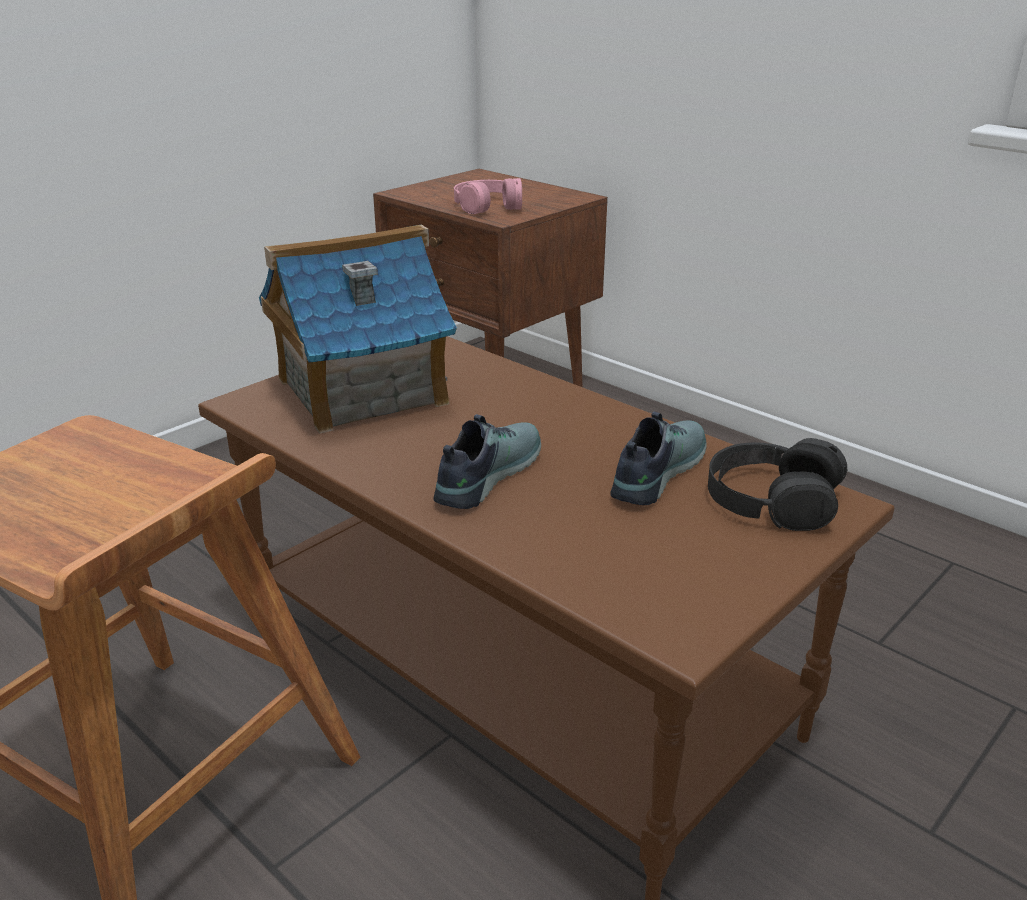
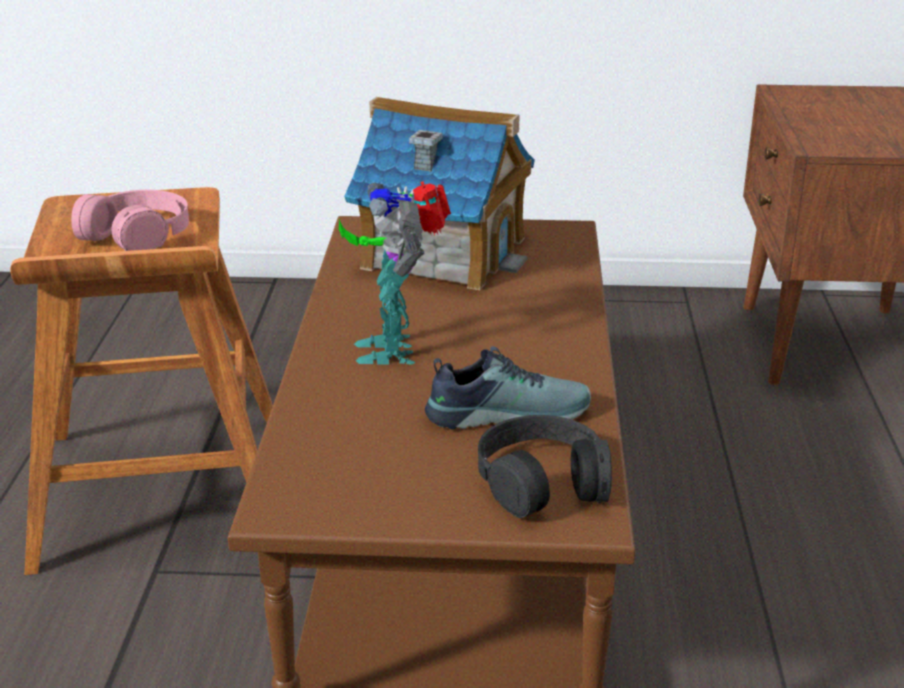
camera: 50 degrees right, 0 degrees up
(485, 474) = (394, 348): shoe -> toy robot
(488, 206) = (834, 129): pink headphones -> pink headphones (137, 234)

